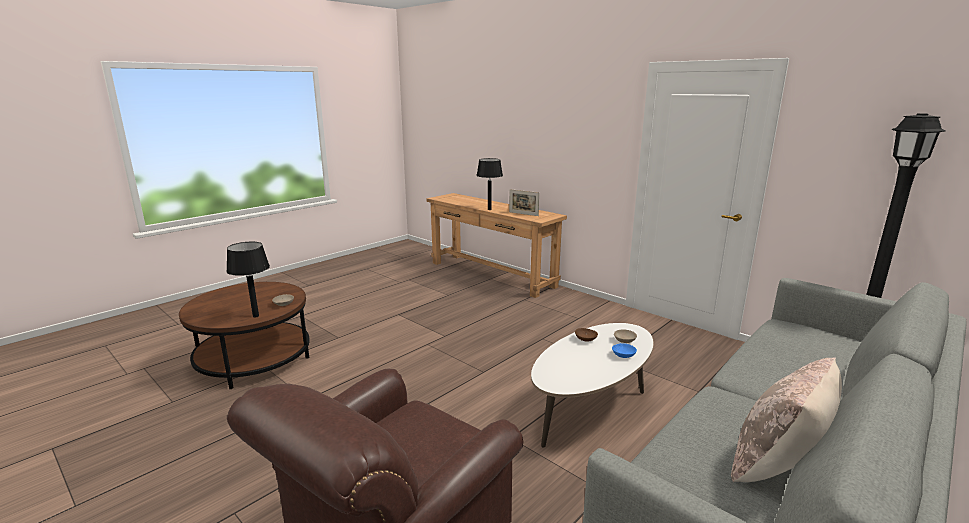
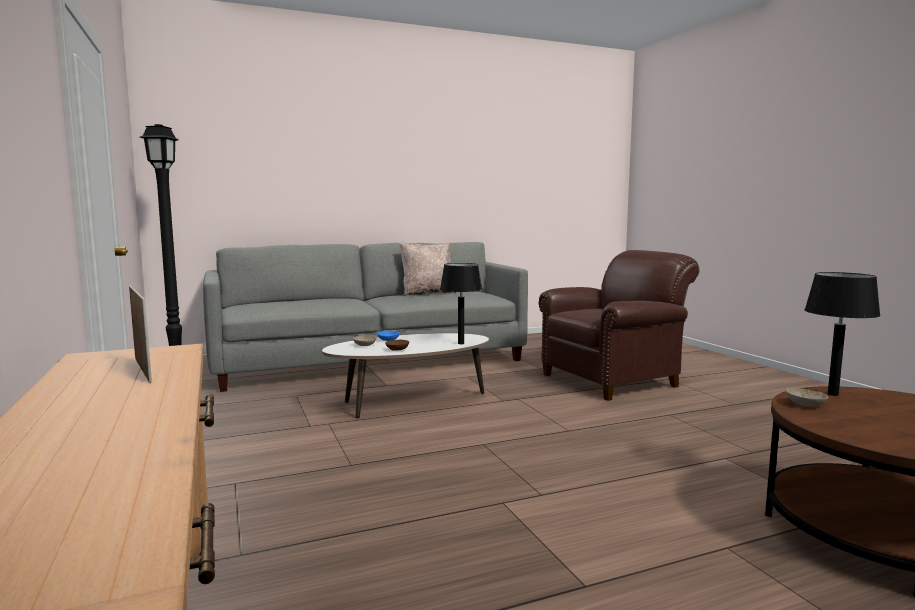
camera: 155 degrees left, 10 degrees down
(489, 209) = (168, 404): black table lamp -> black table lamp (461, 343)

